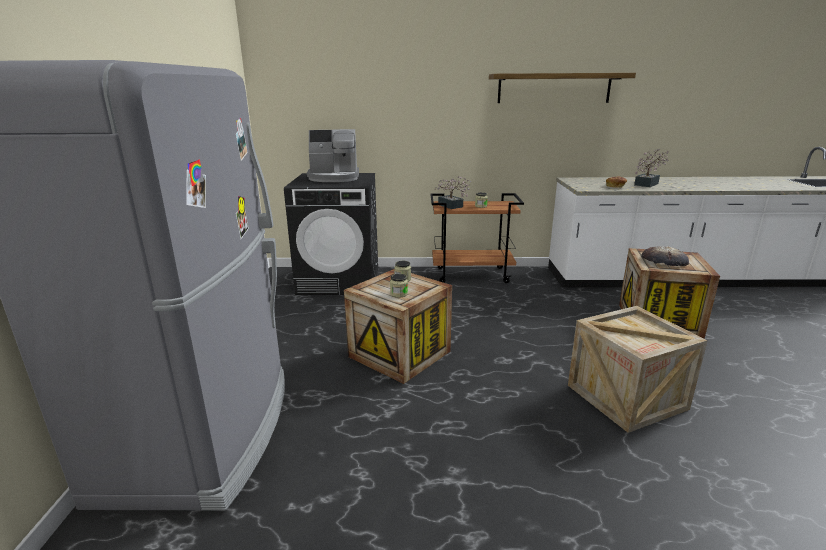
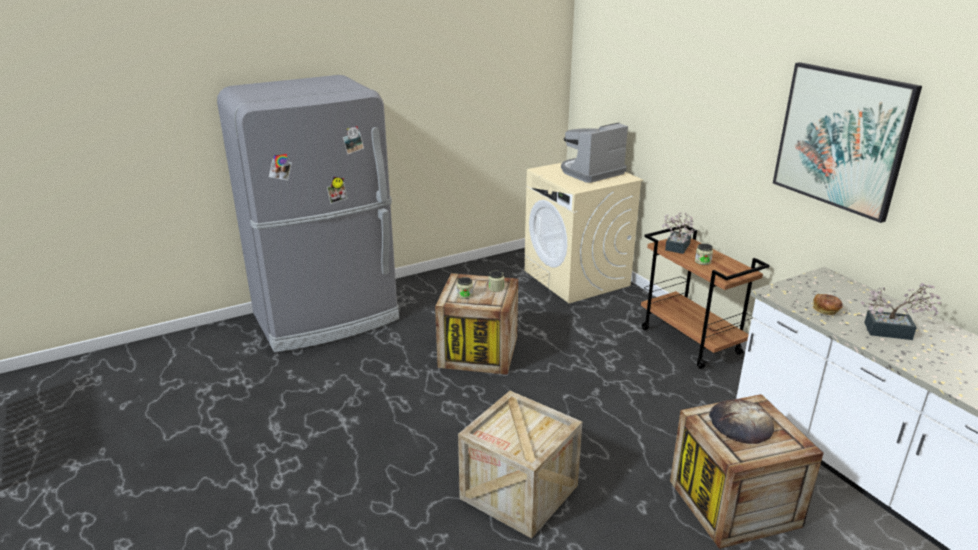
camera: 60 degrees right, 5 degrees up
(334, 178) = (591, 172): coffee machine -> coffee machine turned 90 degrees clockwise
(340, 281) = (577, 278): black washing machine -> beige washing machine
(554, 88) = (841, 139): shelf -> picture

